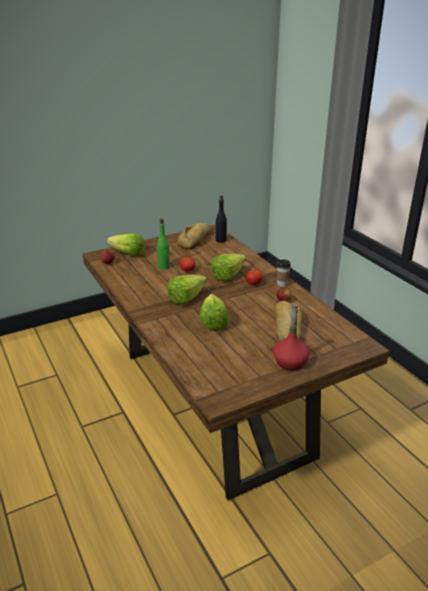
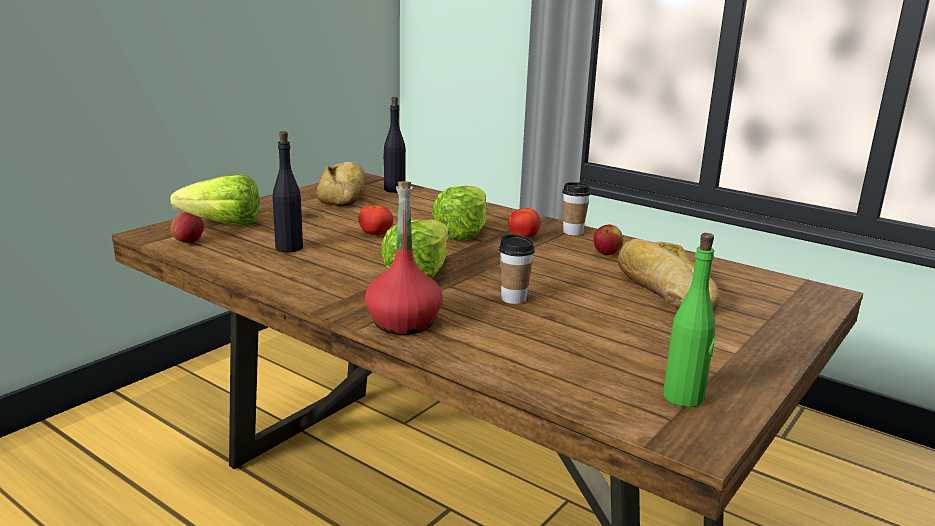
camera: 25 degrees left, 10 degrees down
(145, 273) = (289, 248): none -> black bottle
(164, 266) = (321, 234): green bottle -> green bottle (684, 397)
(214, 320) = (513, 299): lettuce -> cup
(290, 362) = (738, 339): red bottle -> red bottle (403, 323)

